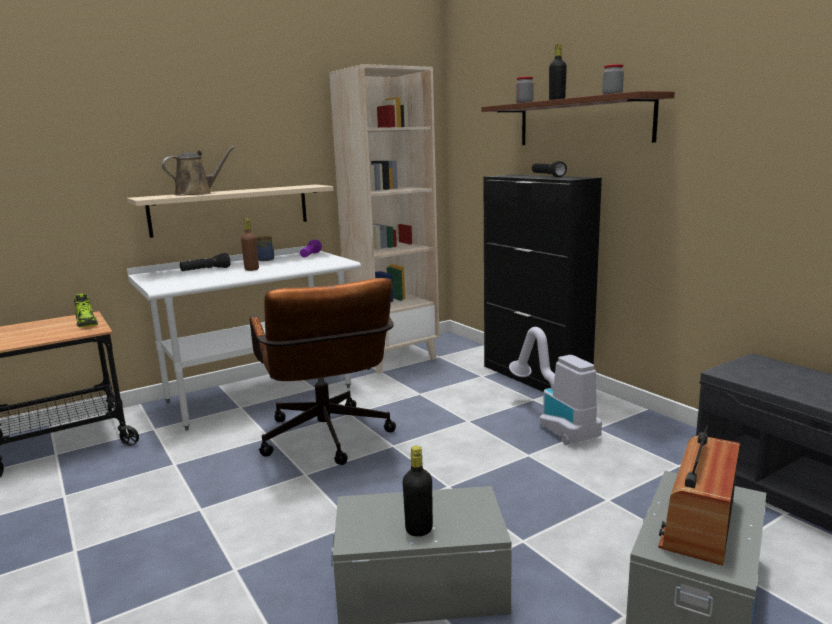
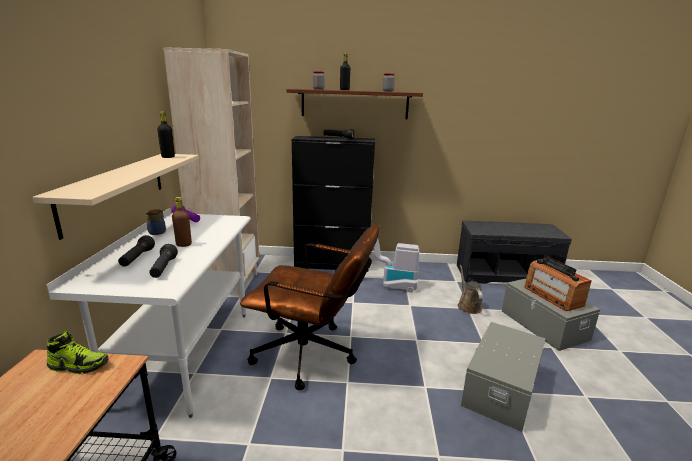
camera: 55 degrees left, 5 degrees up
(196, 278) = (164, 268): none -> black flashlight
(197, 194) = (112, 179): brown watering can -> brown watering can (468, 306)
(419, 530) = (521, 356): black bottle -> black bottle (168, 157)

